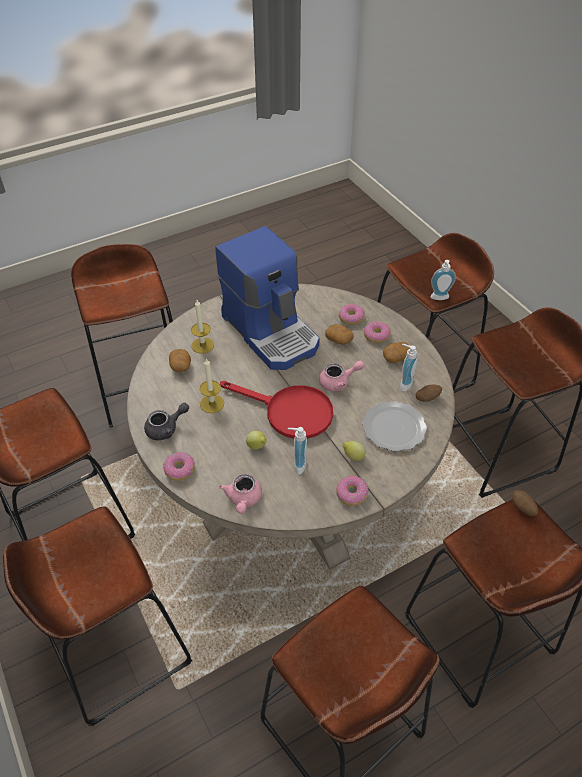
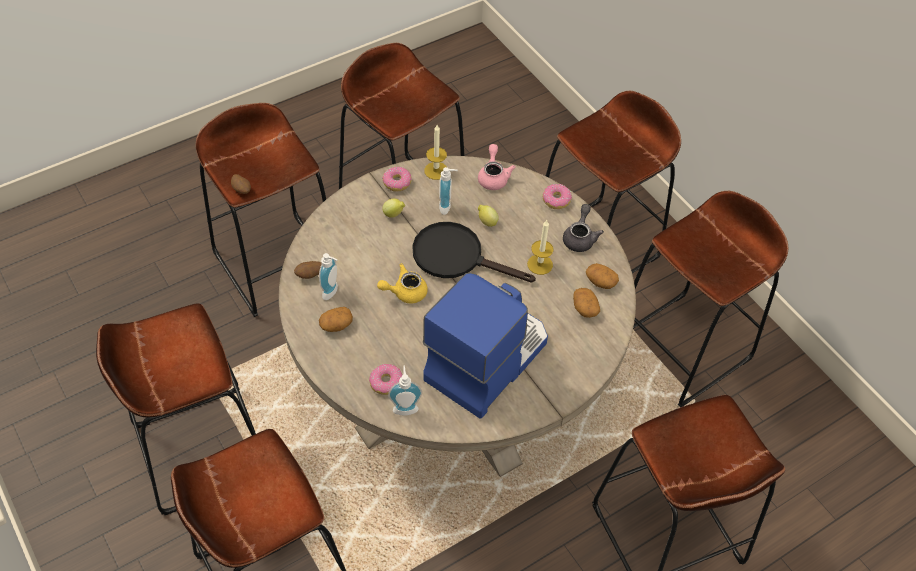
camera: 175 degrees right, 5 degrees up
(166, 428) = (580, 237): grey teapot -> grey teapot turned 135 degrees clockwise
(202, 345) = (566, 337): candle -> candle (436, 171)
(272, 331) = (485, 359): coffee machine -> coffee machine turned 75 degrees clockwise
(290, 412) = (457, 257): red frying pan -> black frying pan
(338, 382) = (405, 292): pink teapot -> yellow teapot
(339, 340) = (402, 348): potato -> potato (600, 281)
(376, 336) = (356, 355): donut -> none
(393, 427) = (350, 243): plate -> none
(440, 298) = (258, 443): soap dispenser -> soap dispenser (405, 407)

